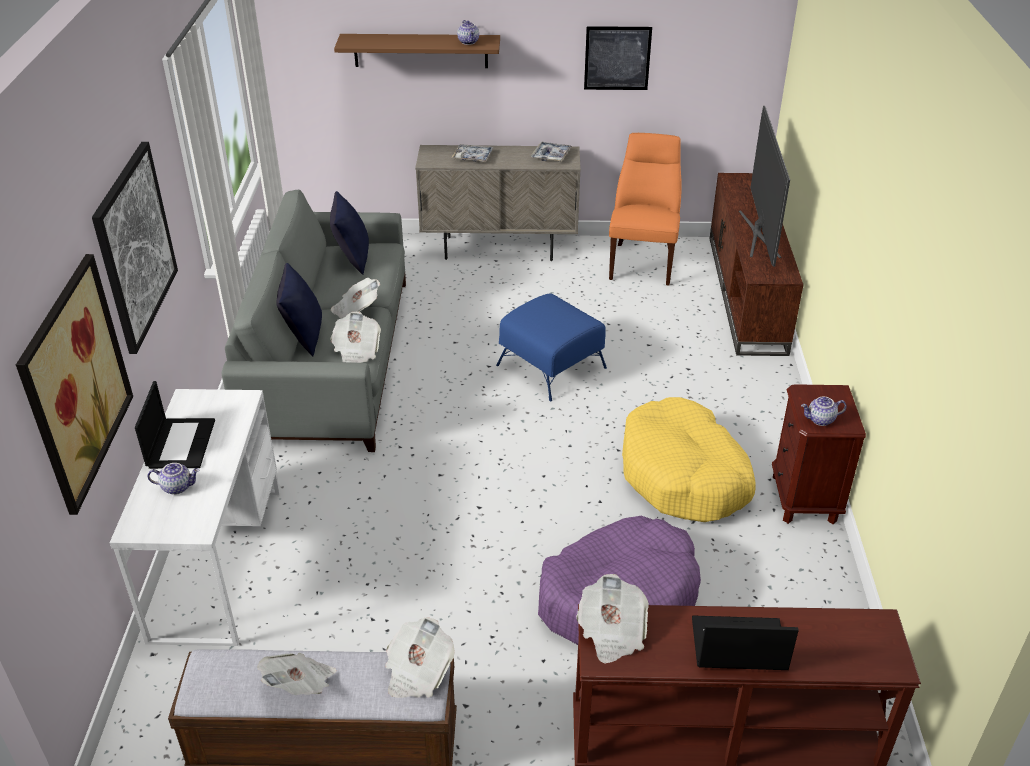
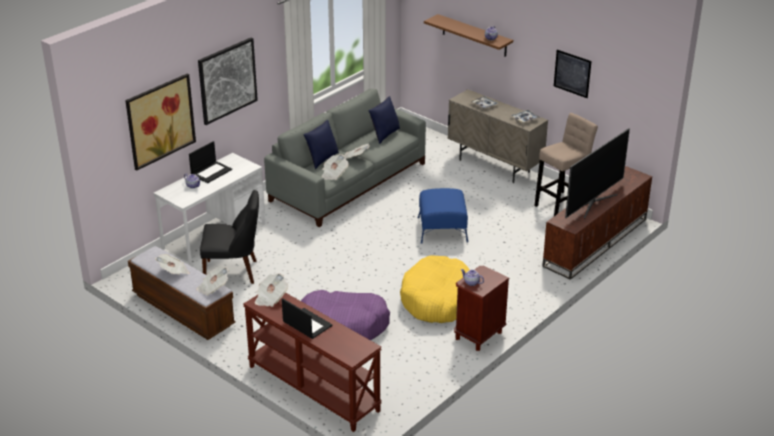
camera: 40 degrees right, 5 degrees down
(329, 610) = (233, 272): none -> black chair
(642, 261) = (561, 204): orange chair -> beige stool

